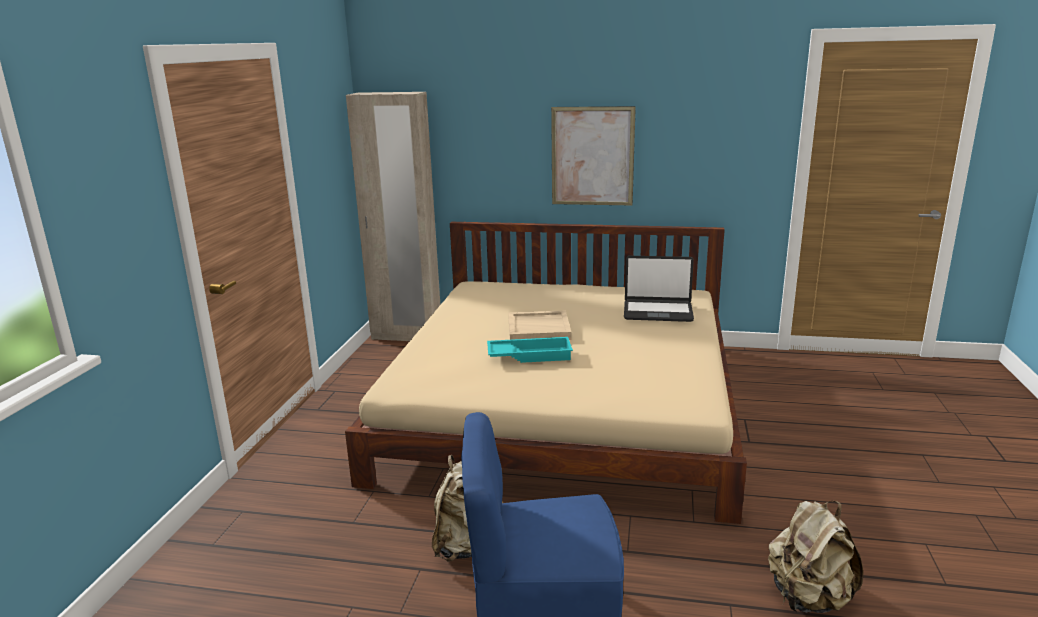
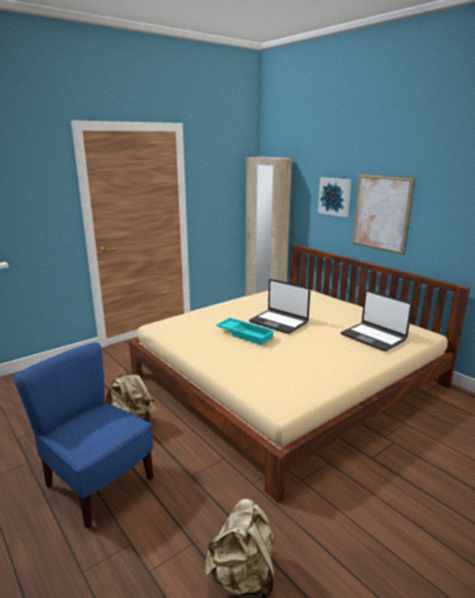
camera: 40 degrees right, 0 degrees up
(514, 142) = (335, 196): none -> picture
(539, 329) = (279, 322): beige tray -> laptop

